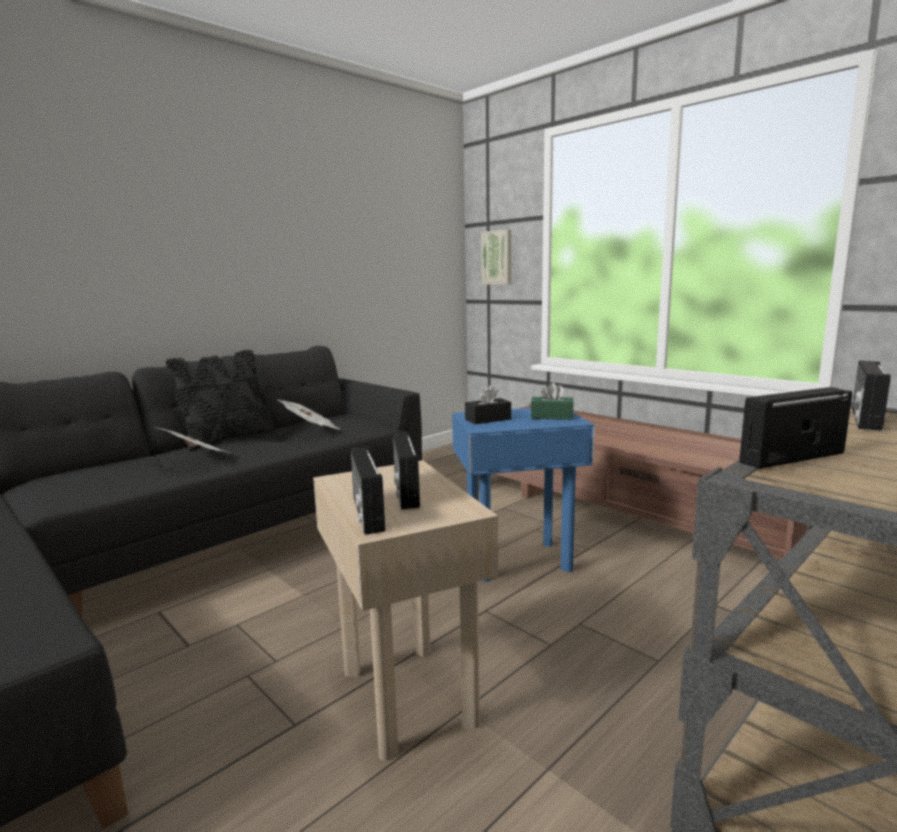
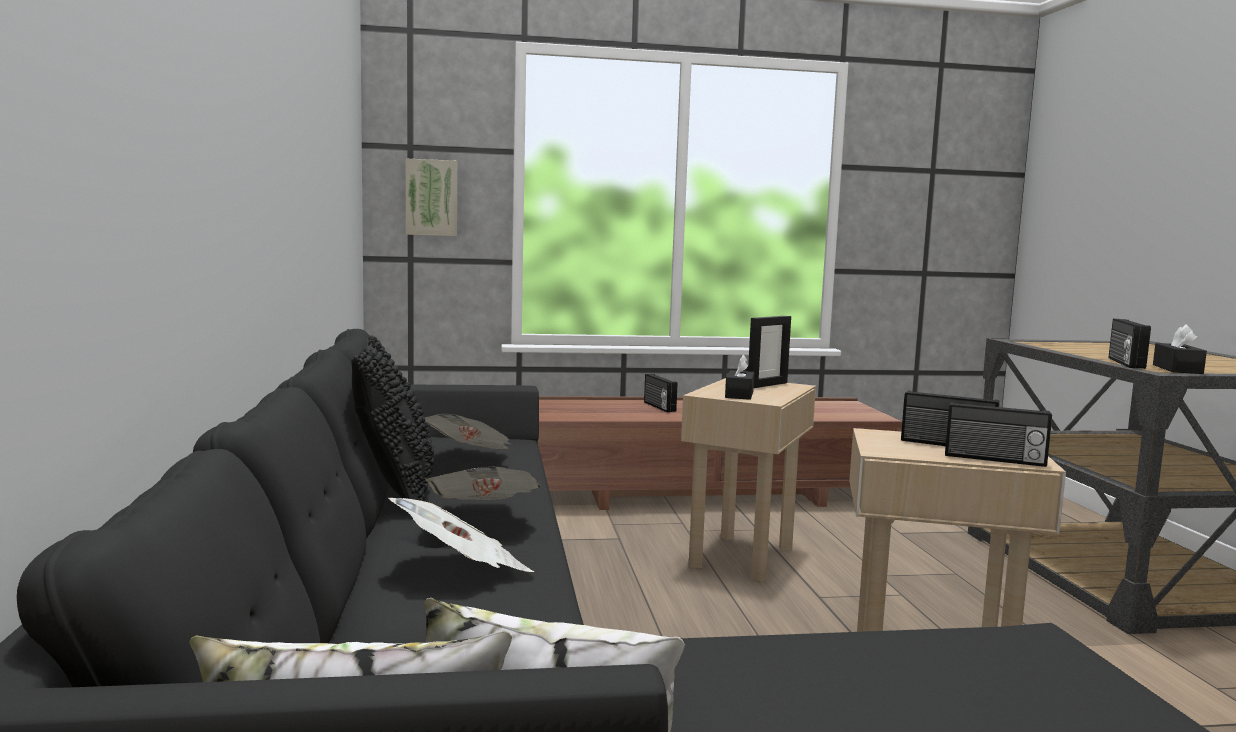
camera: 55 degrees left, 5 degrees down
(105, 478) = (463, 570): none -> newspaper
(519, 561) = (743, 557): blue side table -> beige side table
(551, 416) = (766, 385): green tissue box -> picture frame
(819, 482) = (1177, 369): none -> black tissue box
(863, 418) = (1045, 345): radio -> radio (658, 407)

